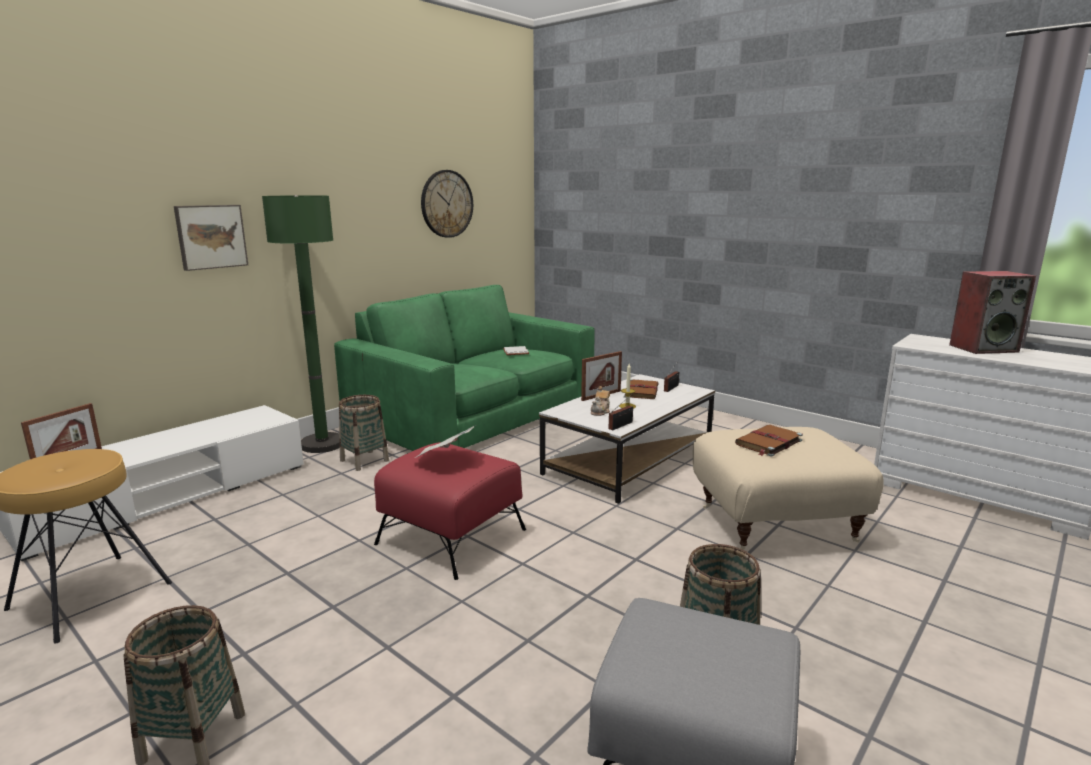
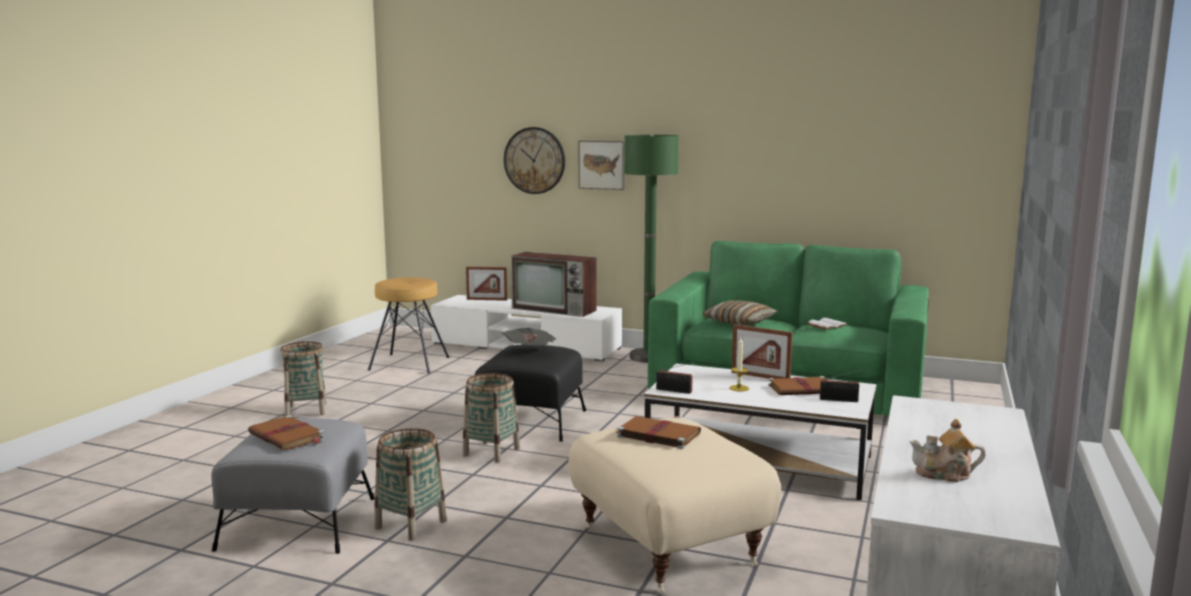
camera: 70 degrees right, 5 degrees down
(209, 432) = (555, 309): none -> television
(364, 460) = (633, 374): basket -> basket (491, 452)
(446, 204) = (855, 148): wall clock -> wall clock (534, 160)
(451, 536) = (531, 421): red ottoman -> black ottoman
(468, 369) = (739, 322): none -> pillow
(600, 412) = (706, 381): teapot -> teapot (944, 474)
(716, 652) = (287, 436): none -> brown book
(983, 348) = (974, 443): speaker -> none

